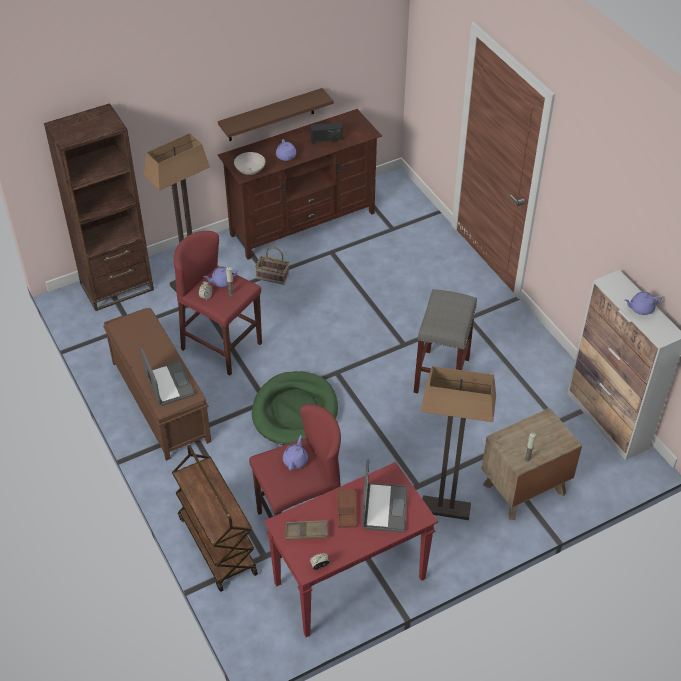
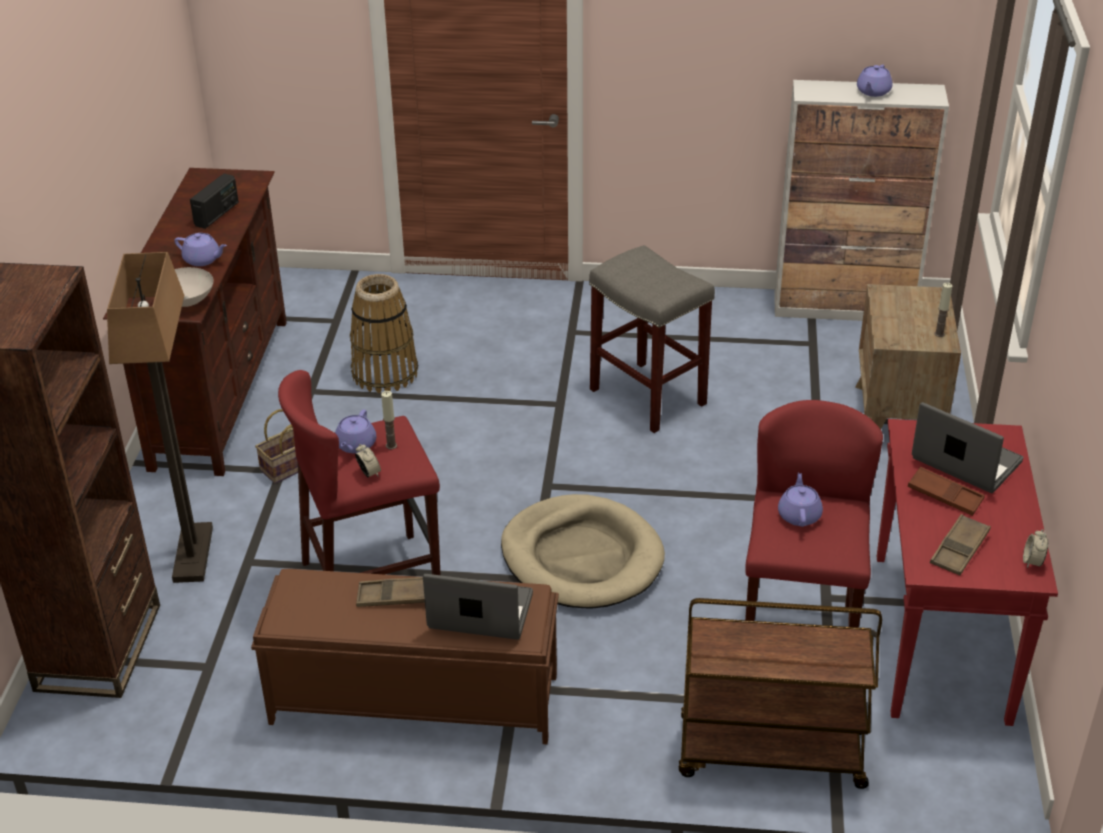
camera: 55 degrees left, 10 degrees down
(158, 351) = (393, 596): none -> brown tray
(271, 115) = (123, 218): brown shelf -> none
(295, 411) = (582, 557): green dog bed -> beige dog bed
(295, 460) = (799, 515): purple teapot -> purple teapot turned 45 degrees clockwise
(368, 269) = (385, 373): none -> basket
(446, 508) = (879, 493): floor lamp -> none

